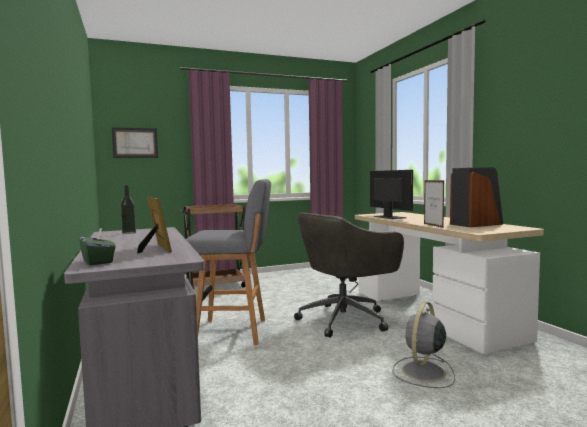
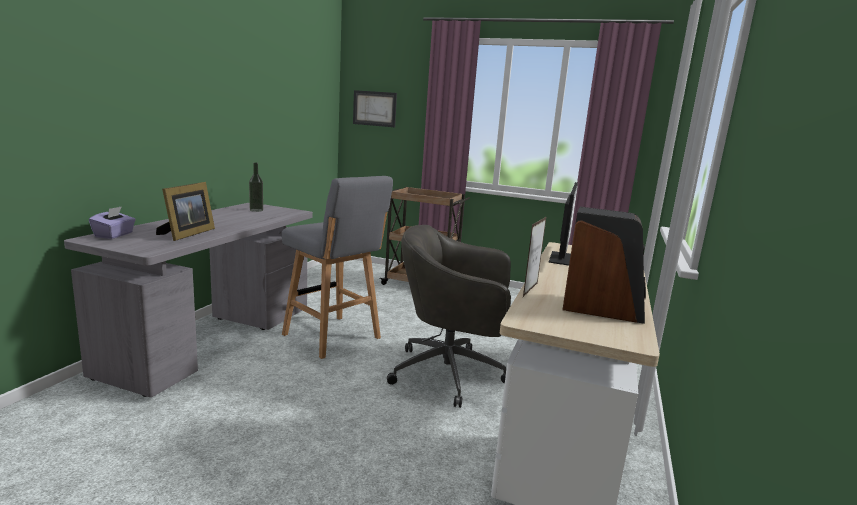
camera: 40 degrees right, 10 degrees up
(98, 261) = (114, 235): green tissue box -> purple tissue box
(423, 372) = (381, 470): grey fan -> none

